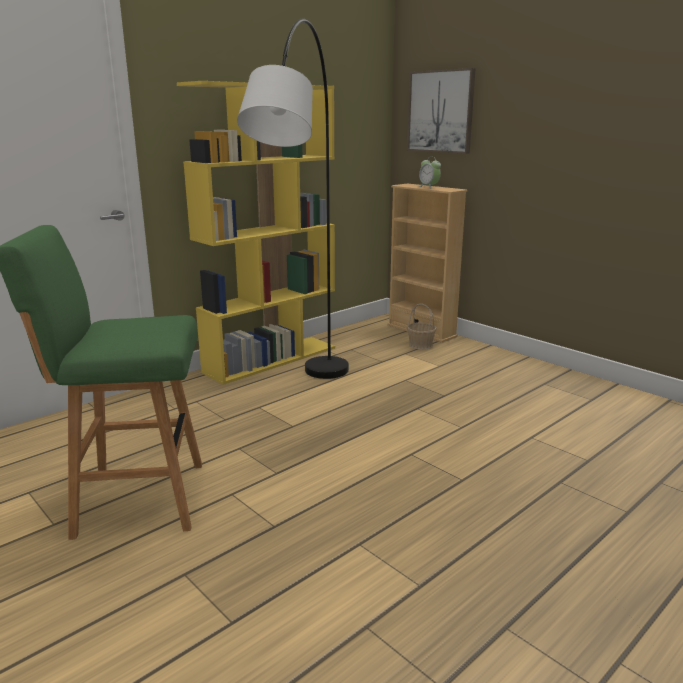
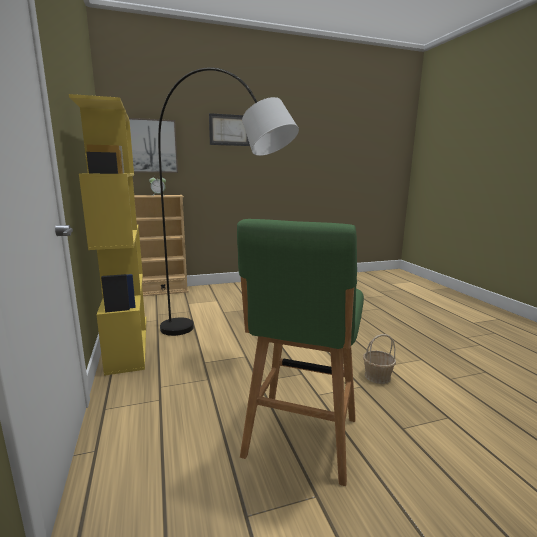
camera: 65 degrees left, 5 degrees down
(420, 345) = (183, 297): basket -> basket (377, 376)
(556, 76) = (229, 130): none -> picture

